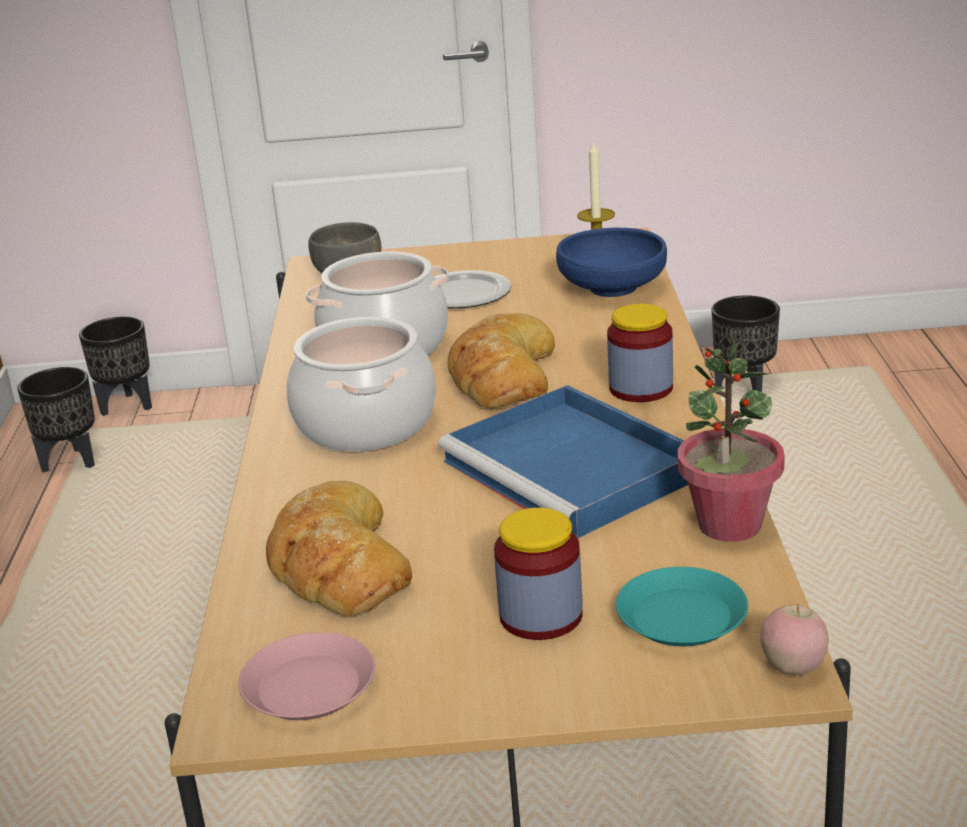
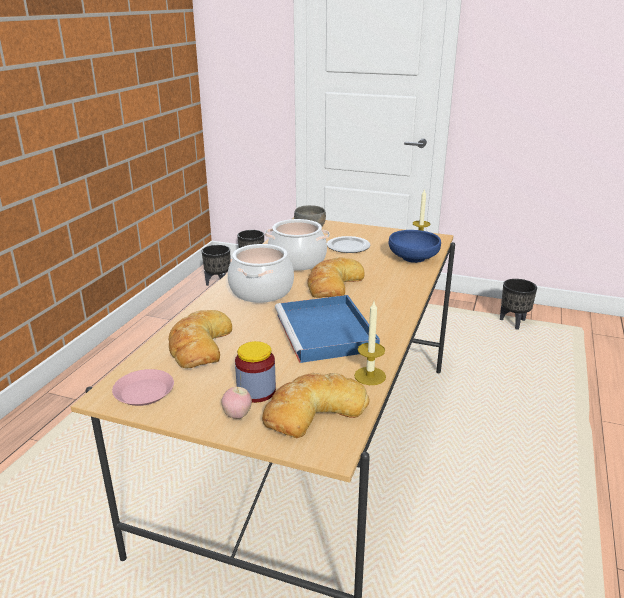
camera: 20 degrees right, 0 degrees up
(641, 388) = (386, 305): jar -> none
(682, 617) = (313, 410): turquoise plate -> bread
(729, 525) = (370, 376): potted plant -> candle
(793, 668) = (339, 449): apple -> apple (237, 415)

